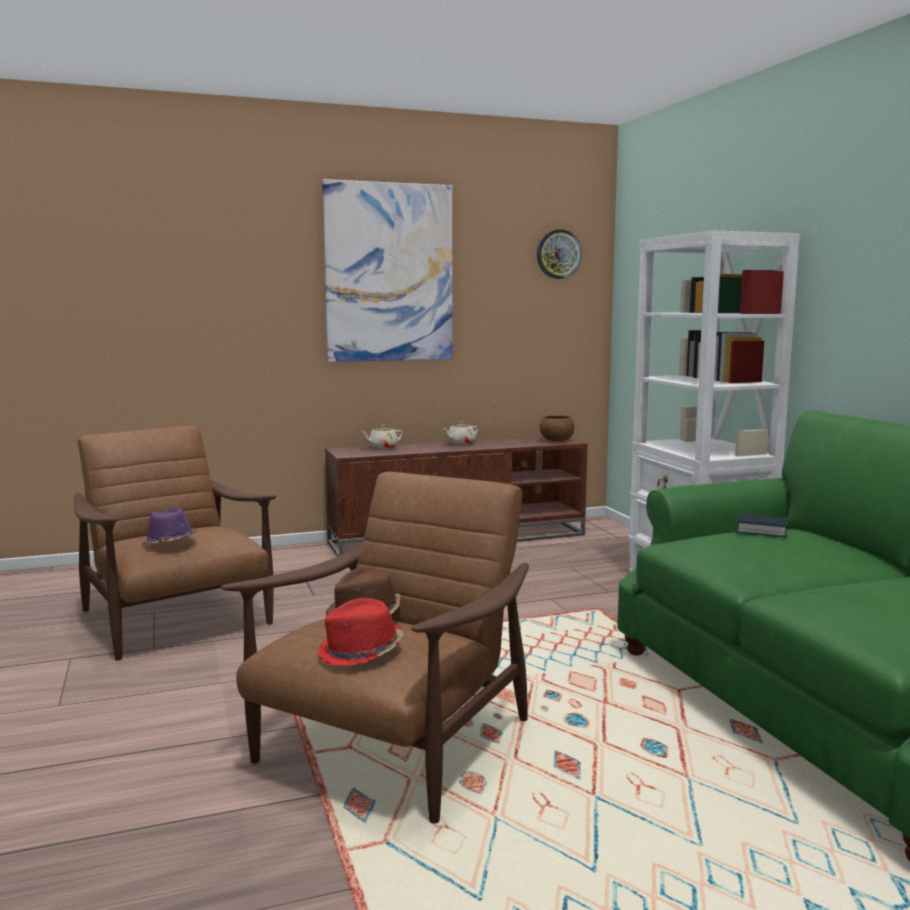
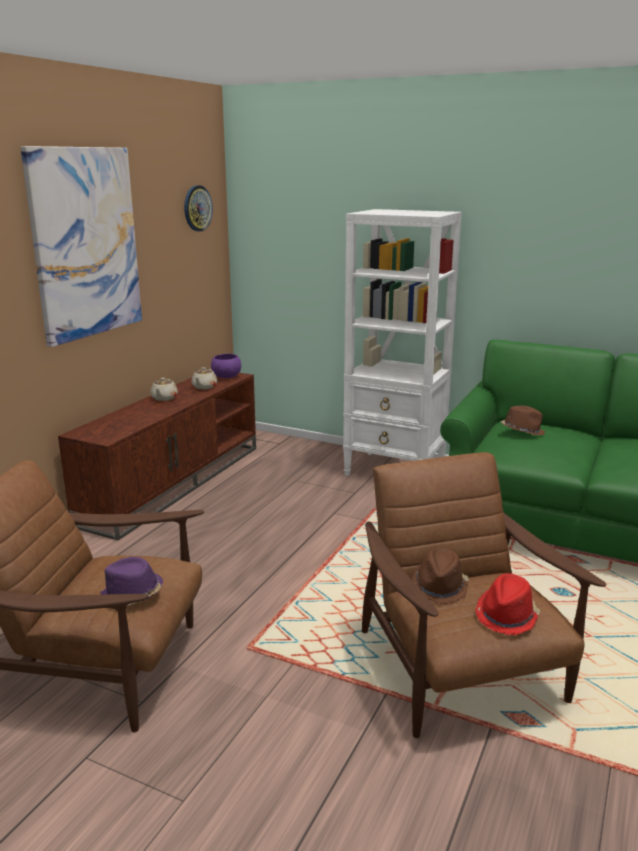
camera: 45 degrees left, 10 degrees up
(382, 447) = (112, 421): beige teapot -> beige teapot (204, 387)
(556, 440) = (227, 376): brown bowl -> purple bowl
(761, 531) = (522, 431): book -> brown hat

